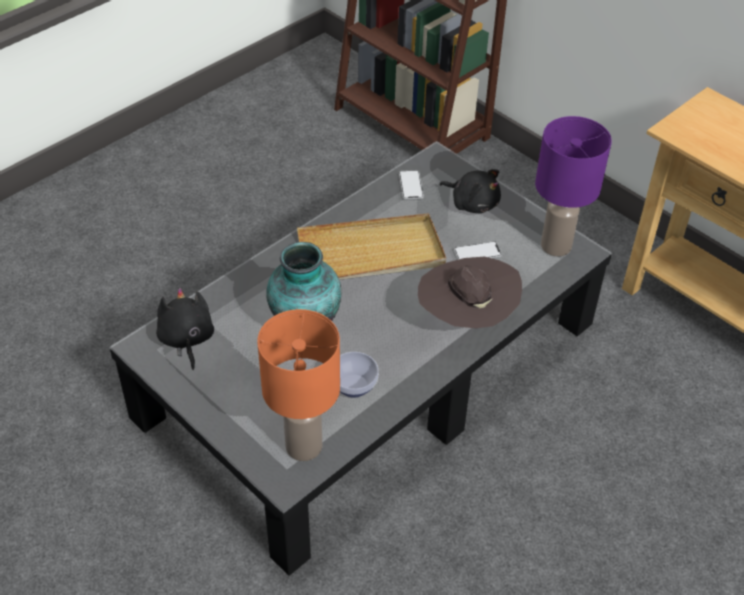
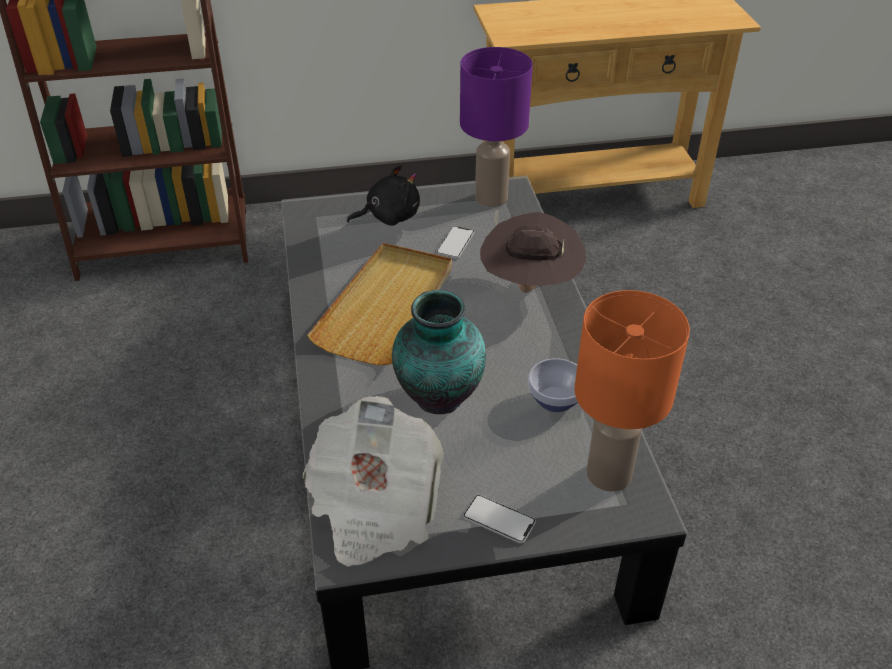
camera: 55 degrees left, 5 degrees down
(186, 340) = (374, 506): black plush toy -> newspaper
(411, 185) = (323, 241): phone -> phone (499, 520)

